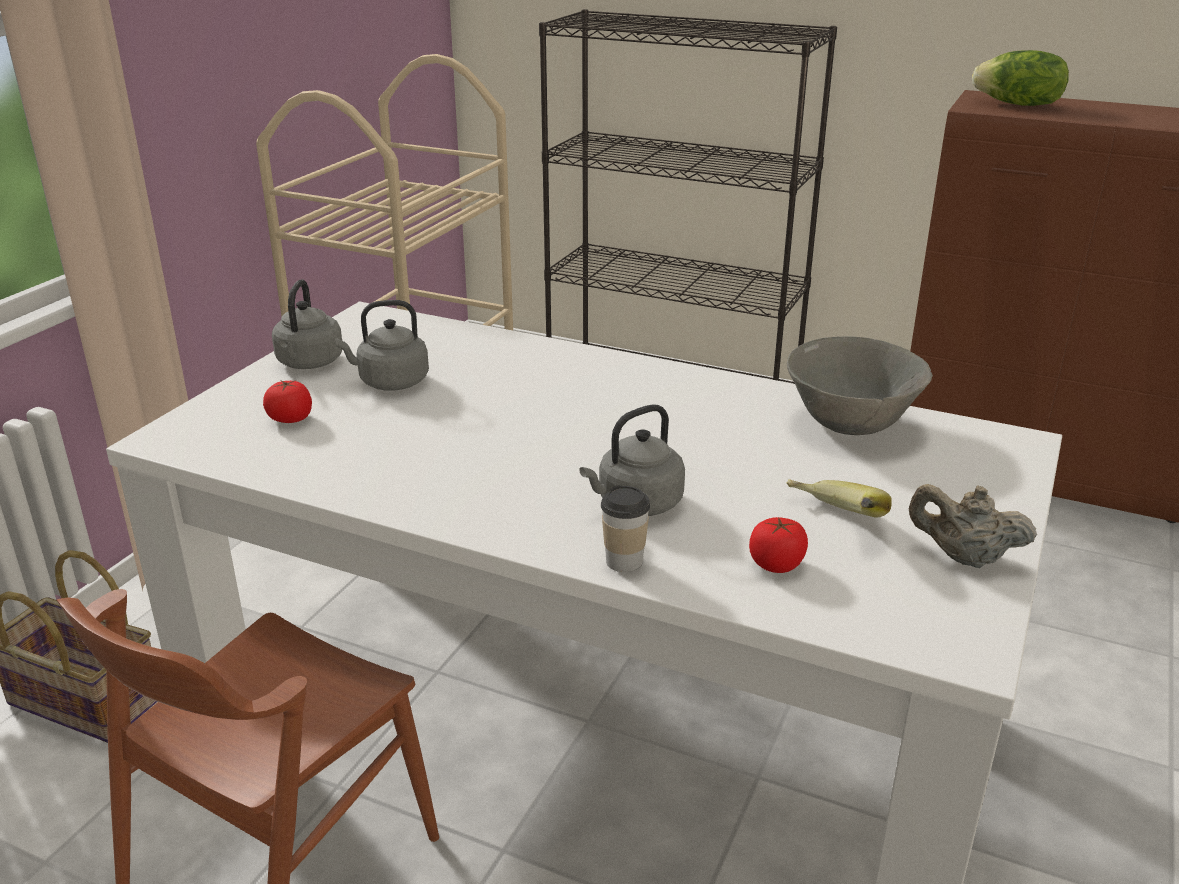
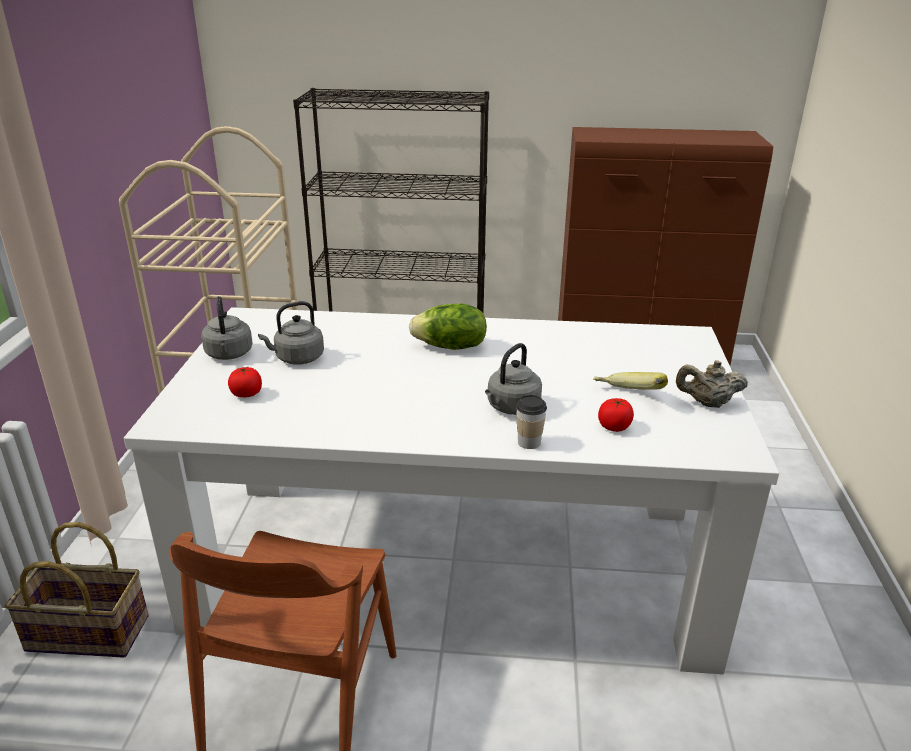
camera: 20 degrees left, 0 degrees up
(851, 424) = (599, 339): grey bowl -> none
(1018, 105) = (611, 134): lettuce -> lettuce (450, 347)

